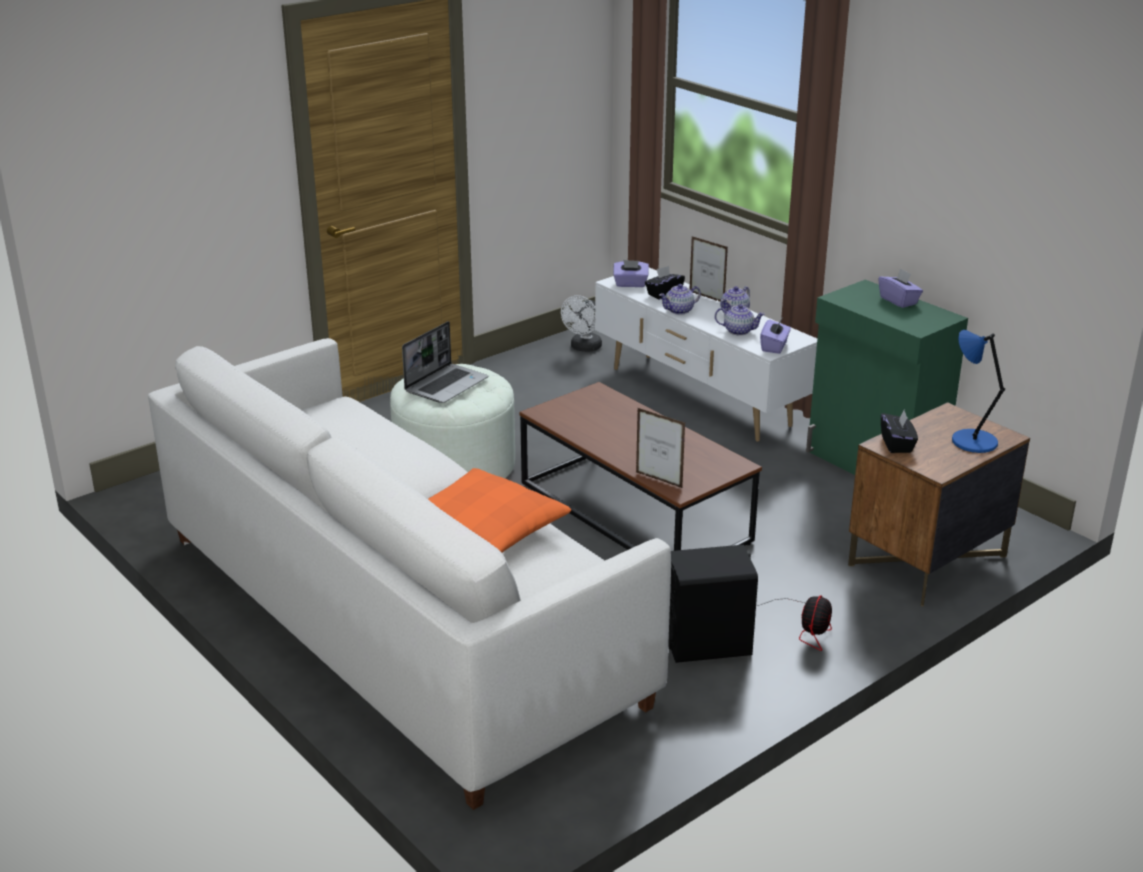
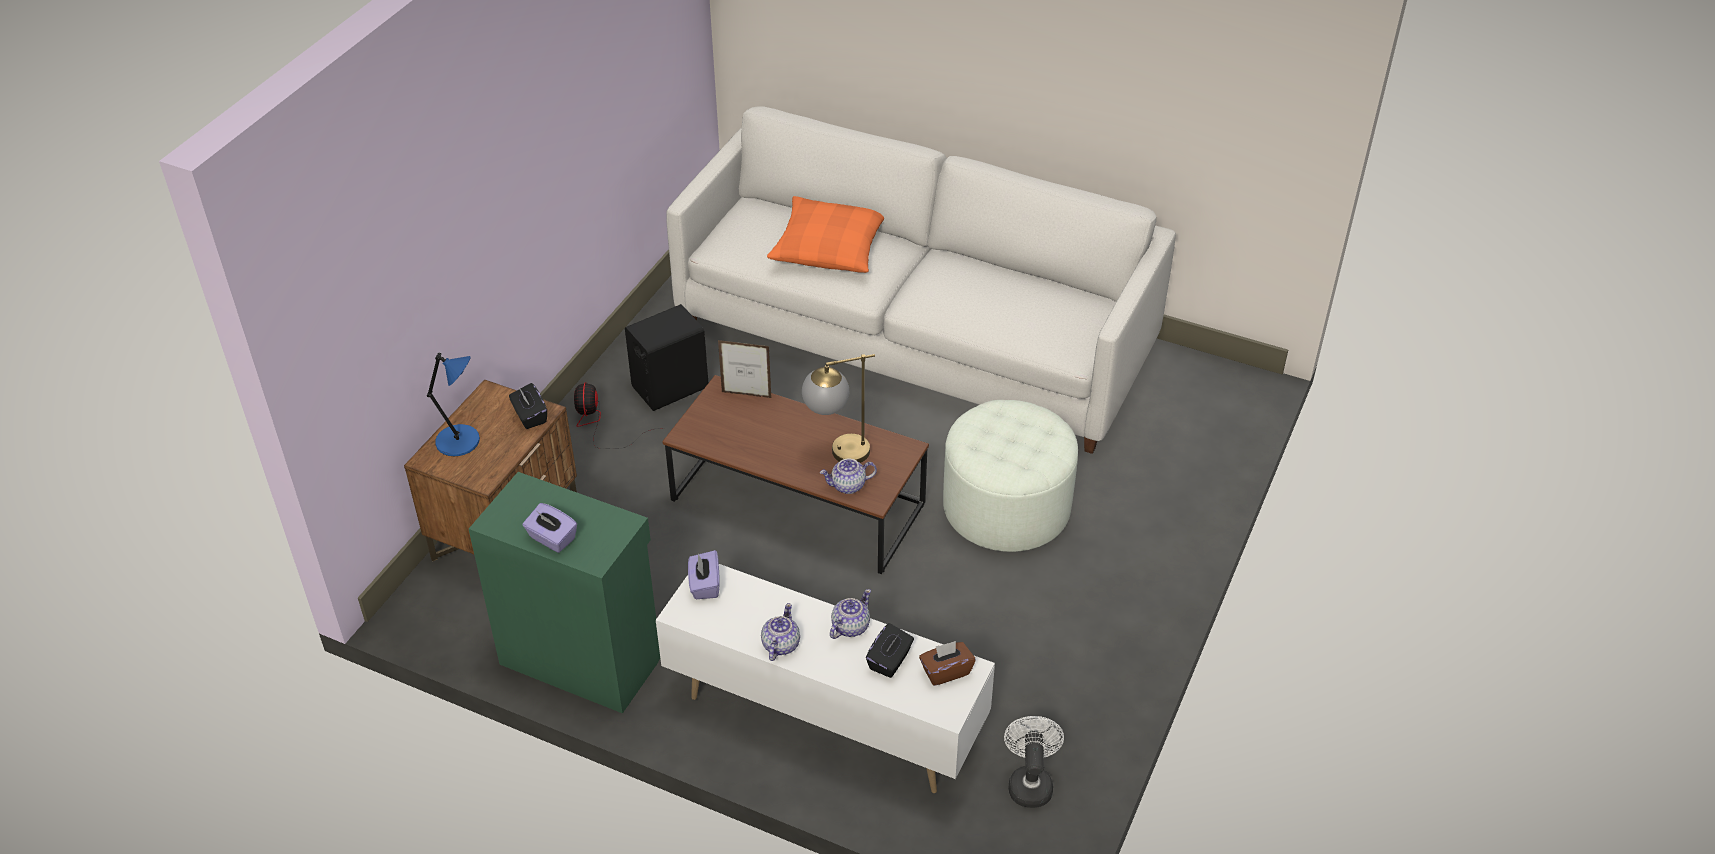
camera: 155 degrees right, 15 degrees up
(446, 385) = (1017, 435): laptop -> none
(605, 422) = (837, 454): none -> table lamp
(630, 284) = (946, 671): purple tissue box -> brown tissue box
(706, 297) = (832, 672): picture frame -> none
(739, 331) = (758, 605): teapot -> teapot (848, 486)

